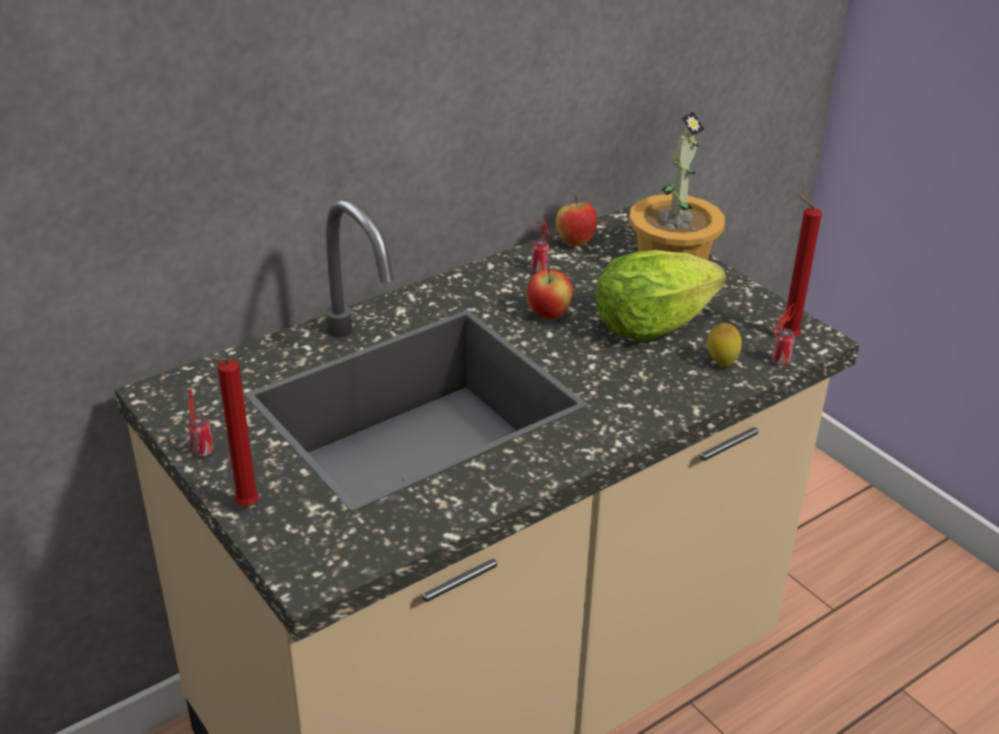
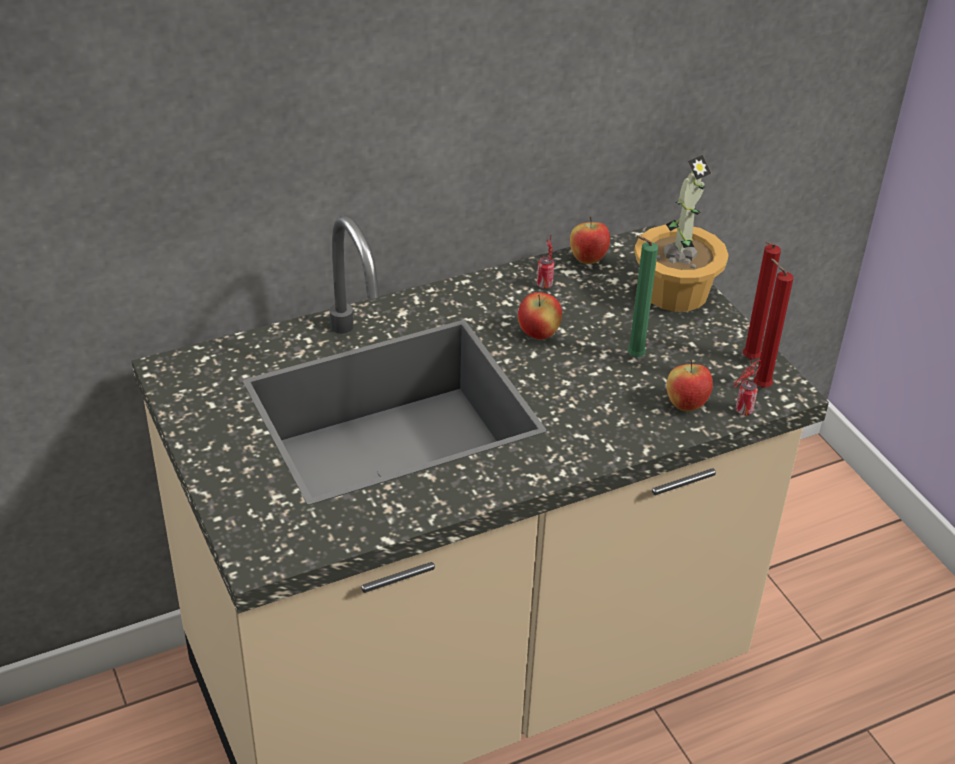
camera: 10 degrees right, 5 degrees up
(203, 453) = (194, 432): can -> none
(244, 507) = (217, 488): red candle -> red candle (748, 360)
(651, 325) = (632, 357): lettuce -> green candle
(721, 363) = (686, 405): lemon -> apple

